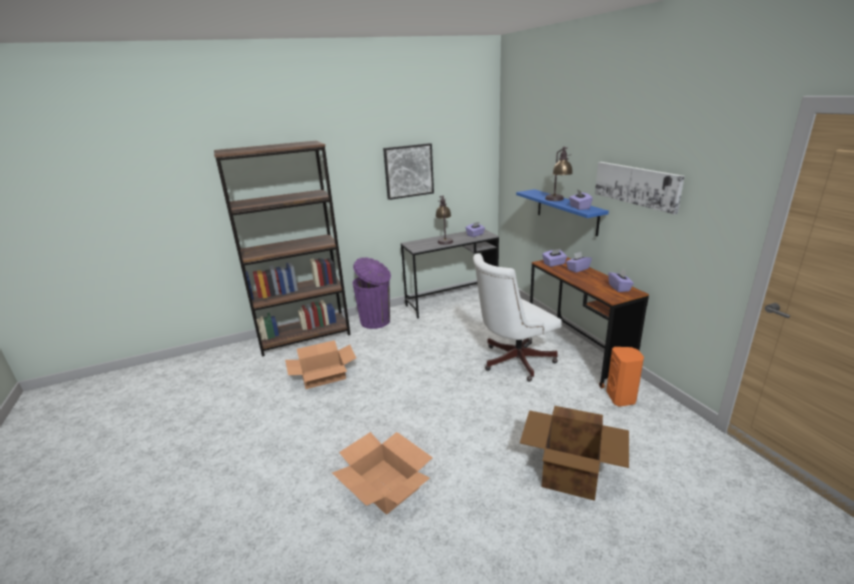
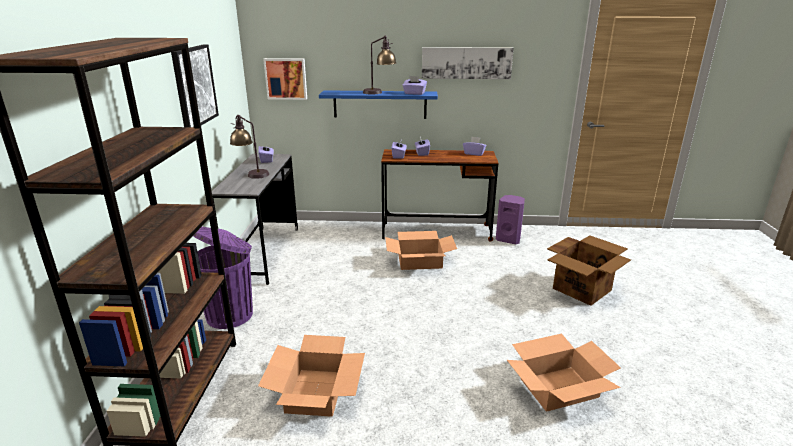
camera: 65 degrees left, 0 degrees up
(513, 361) = (419, 261): white office chair -> cardboard box
(516, 174) = (286, 78): none -> picture
(621, 398) = (509, 239): orange speaker -> purple speaker

